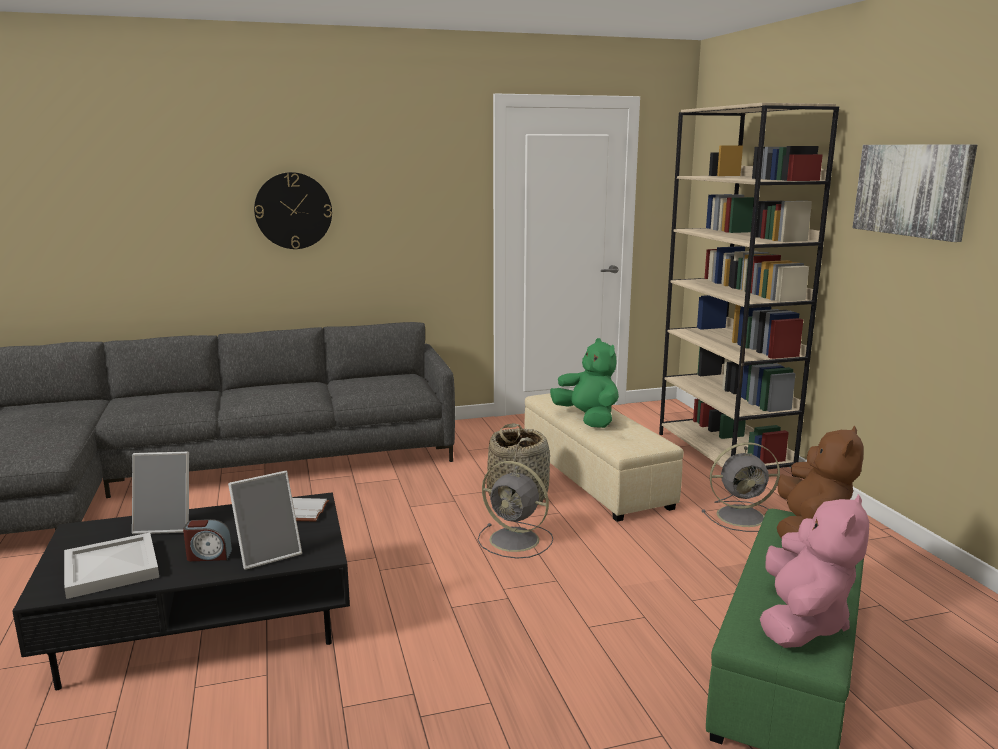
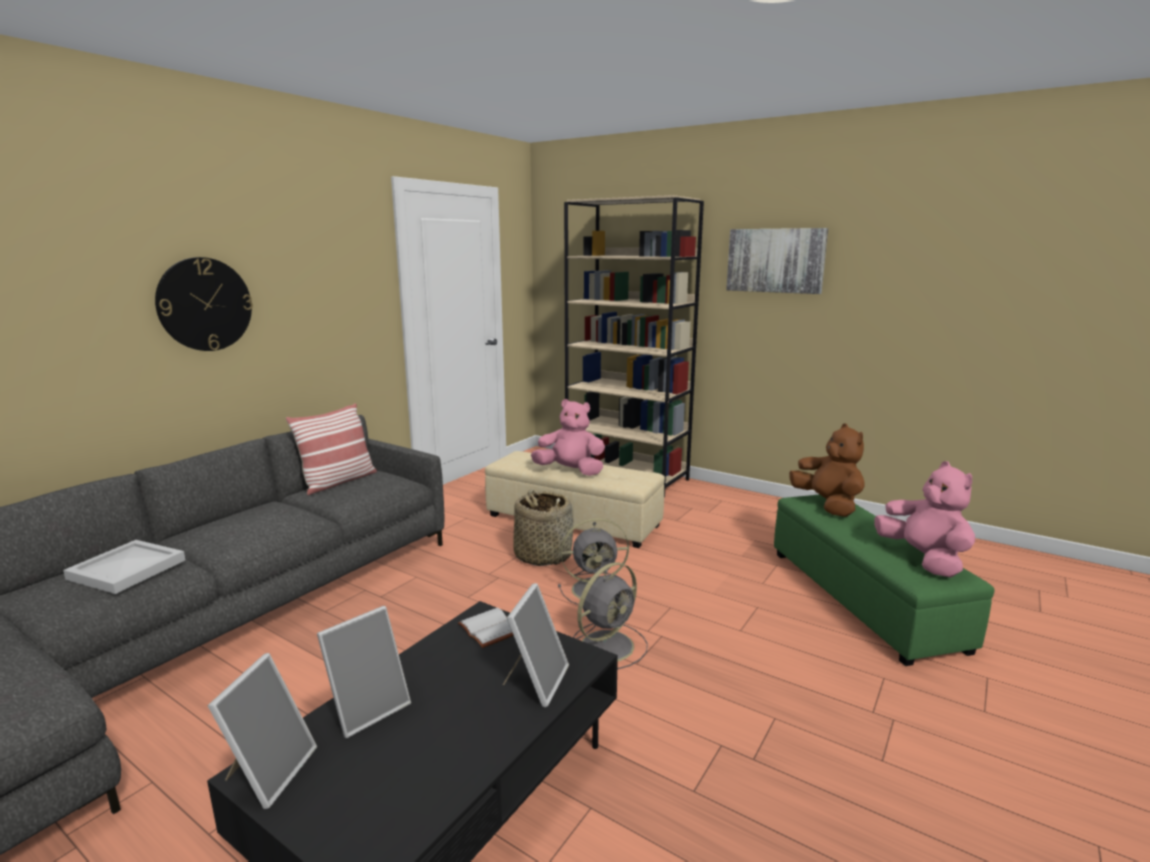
camera: 40 degrees left, 0 degrees up
(81, 533) = (269, 772): none -> picture frame
(113, 567) = (397, 785): white tray -> white tray (127, 569)
(209, 555) = (481, 713): alarm clock -> none
(374, 378) = (338, 481): none -> pillow
(588, 419) = (570, 471): green plush toy -> pink plush toy
(743, 516) = (702, 516): grey fan -> grey fan (609, 645)

